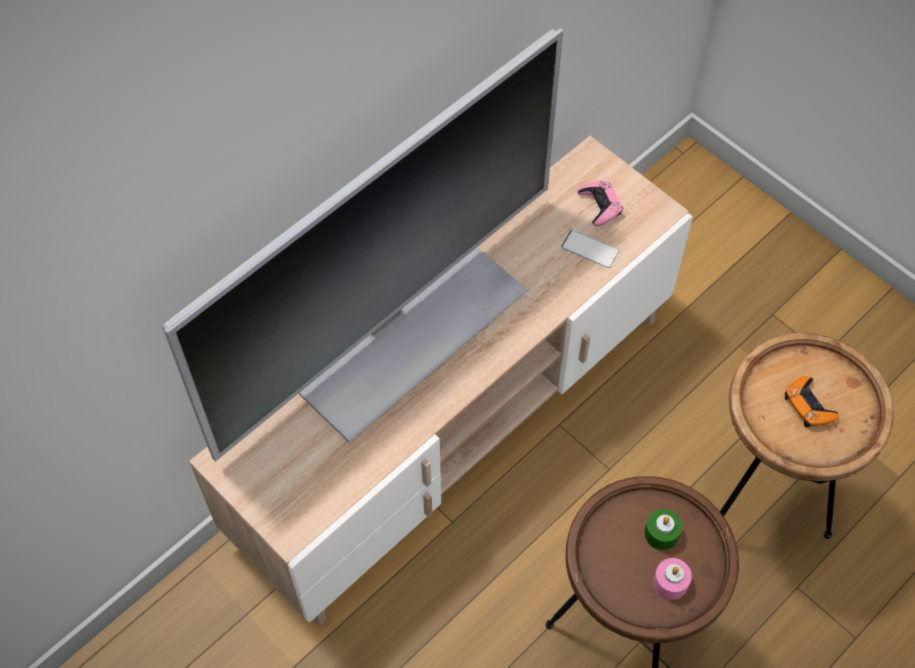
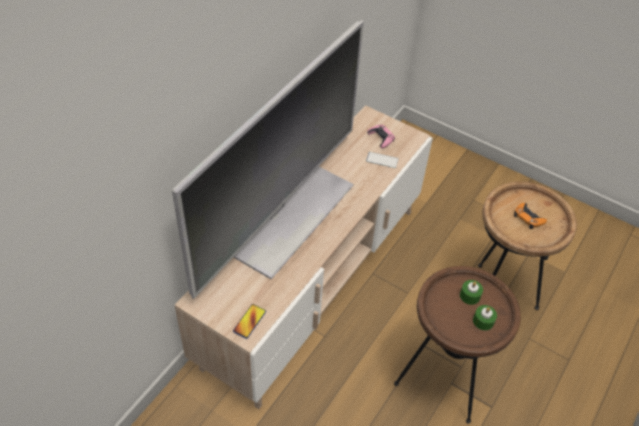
camera: 15 degrees left, 10 degrees down
(298, 510) = (249, 321): none -> phone
(670, 582) = (483, 321): pink candle -> green candle

